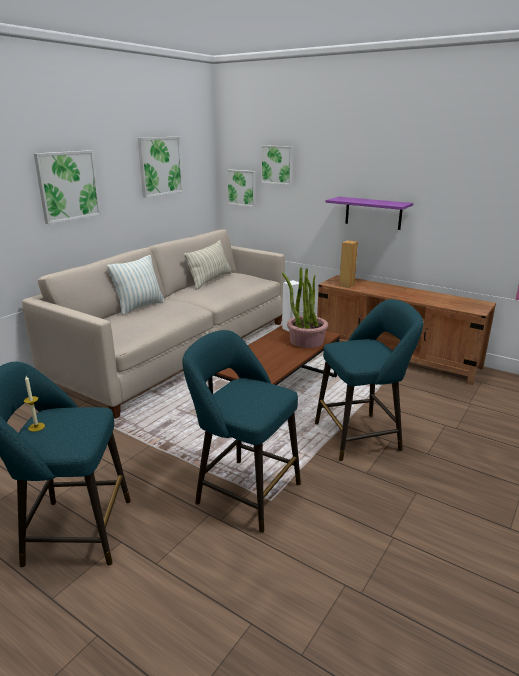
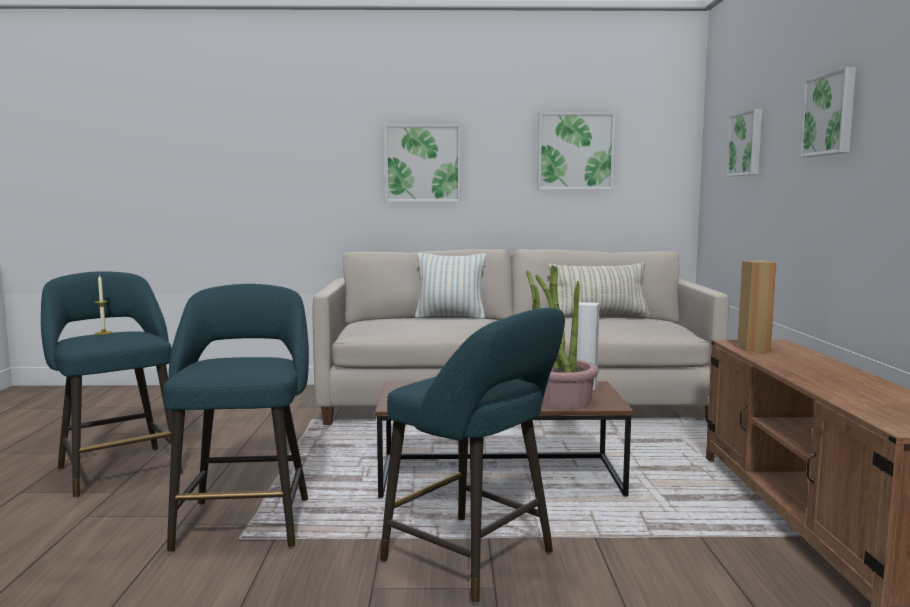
camera: 55 degrees right, 15 degrees down
(242, 187) = (716, 189): picture -> picture (830, 114)
(373, 213) = (840, 213): purple shelf -> none

